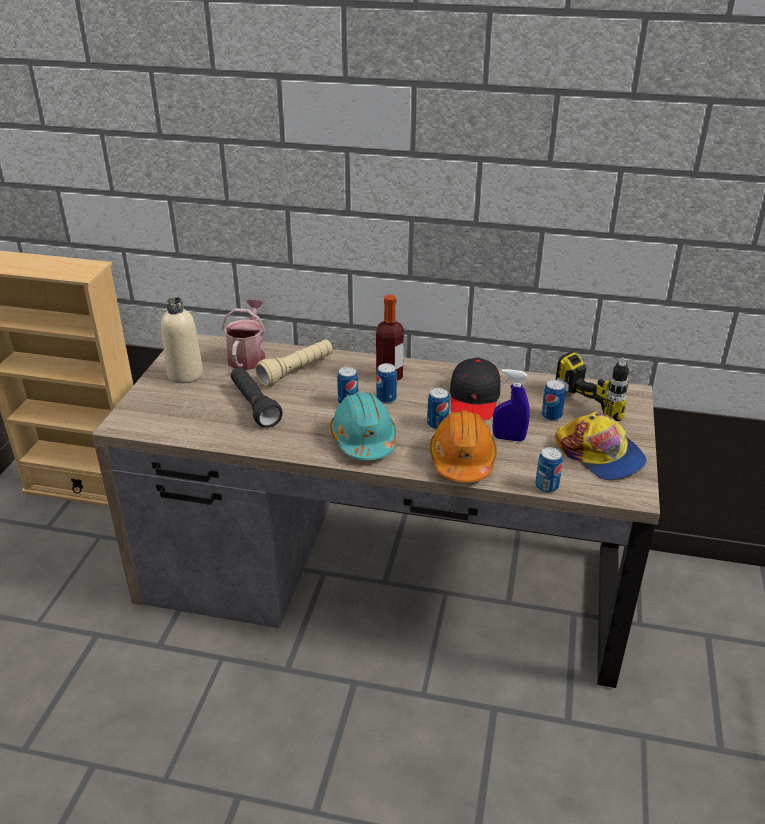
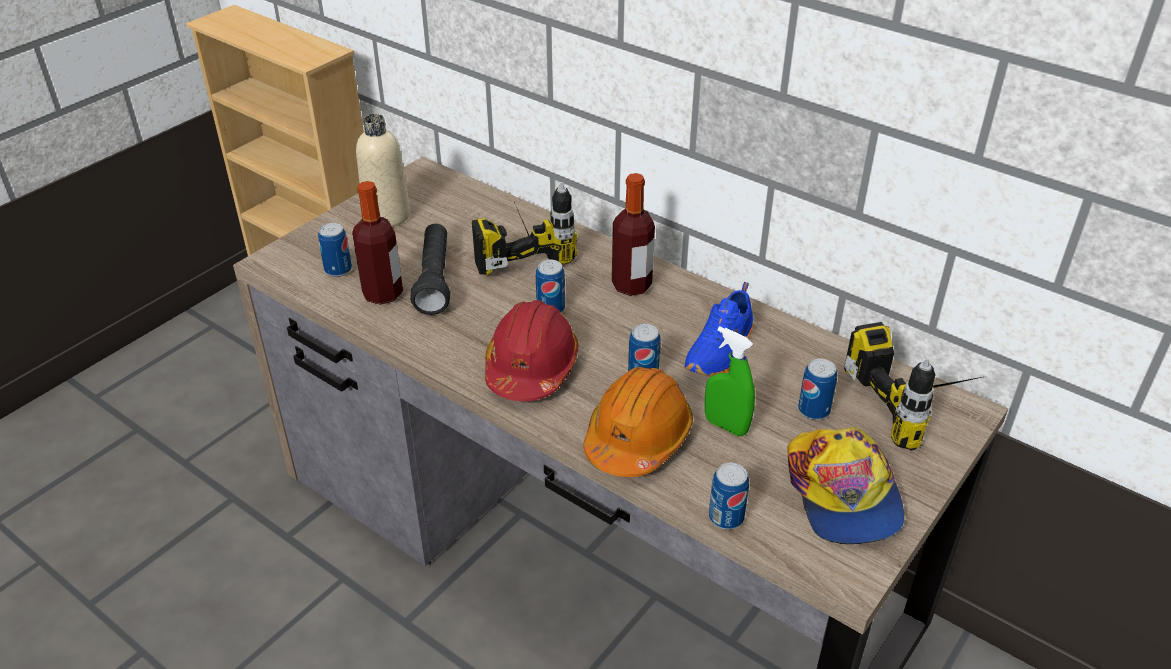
camera: 25 degrees right, 5 degrees up
(224, 423) = (383, 294): none -> bottle
(248, 356) = (476, 210): watering can -> none
(296, 371) = (519, 246): beige flashlight -> power drill
(363, 440) = (531, 367): turquoise hard hat -> red hard hat
(386, 398) = (603, 317): can -> can (338, 270)
(474, 399) = (721, 352): black cap -> blue shoe
(508, 438) = (726, 426): blue spray bottle -> green spray bottle

